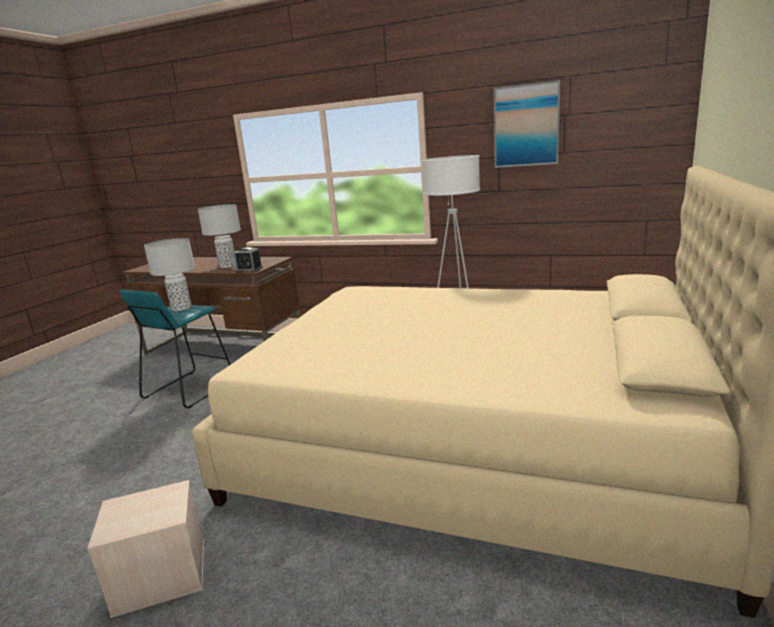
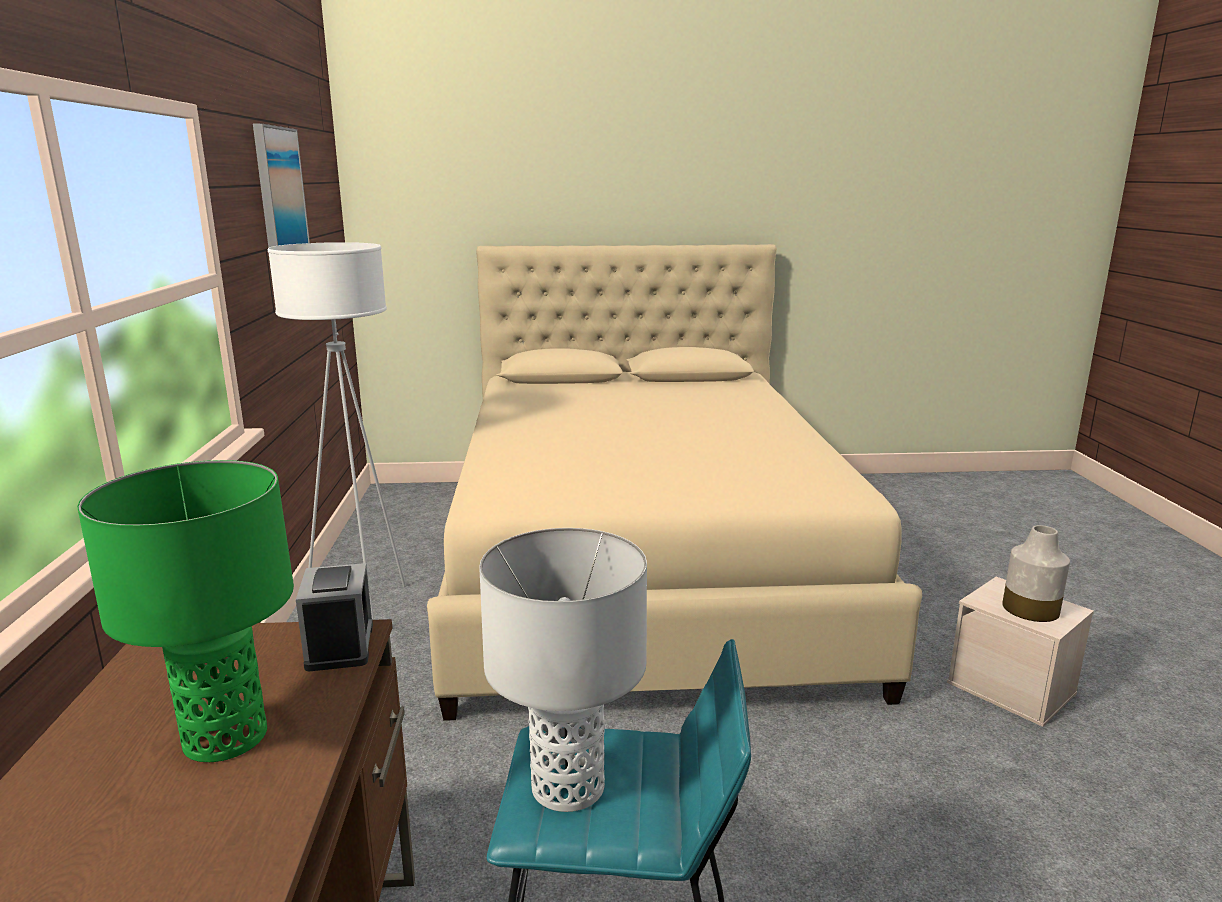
camera: 115 degrees left, 0 degrees up
(137, 510) = (1029, 608): none -> beige vase
(227, 265) = (224, 738): white table lamp -> green table lamp

